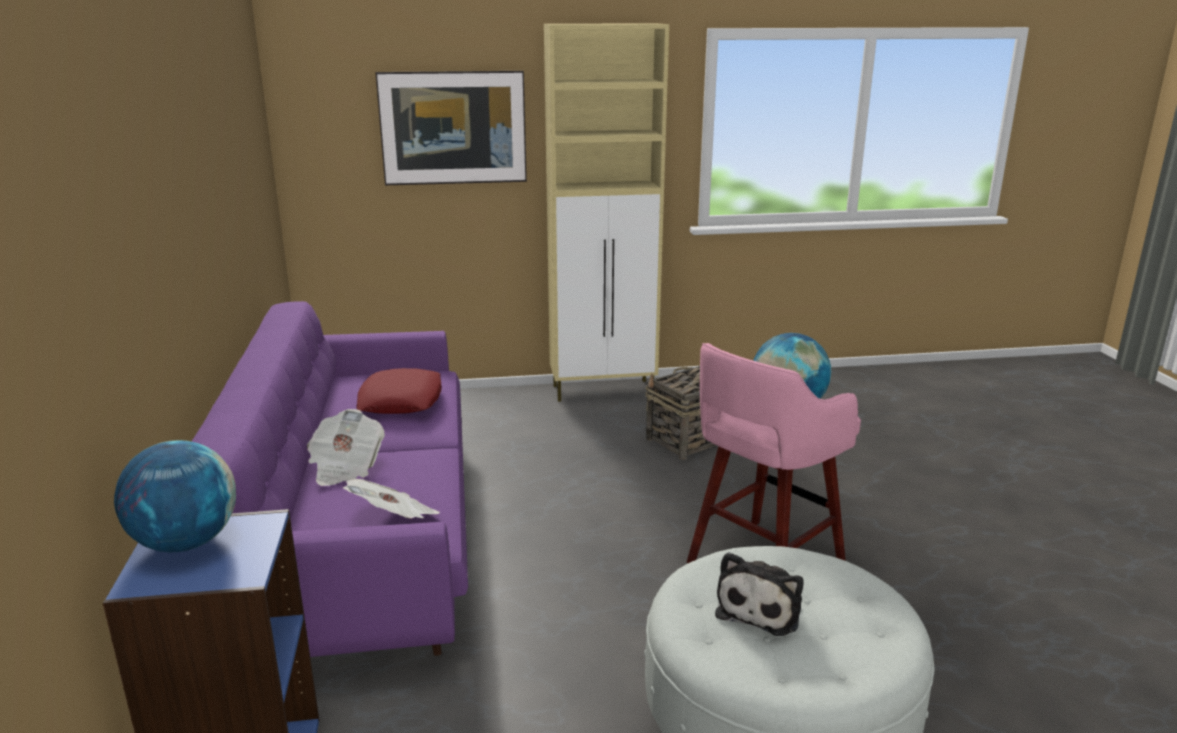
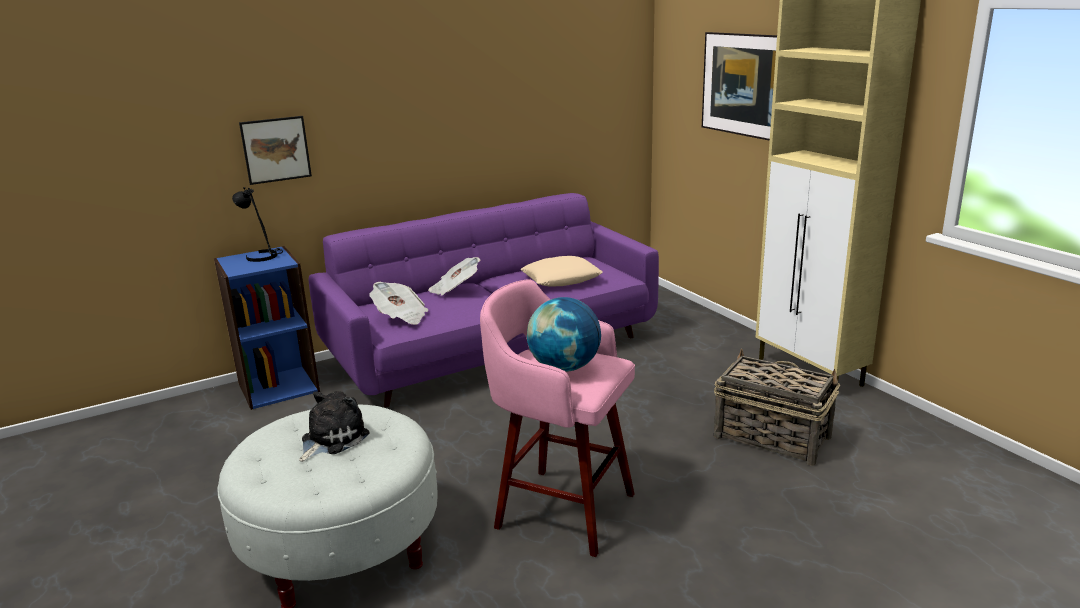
camera: 70 degrees right, 0 degrees up
(105, 333) = (276, 149): none -> picture
(186, 543) = (263, 256): globe -> black table lamp
(400, 400) = (561, 278): red pillow -> beige pillow
(761, 608) = (331, 439): plush toy -> plush toy turned 120 degrees clockwise

